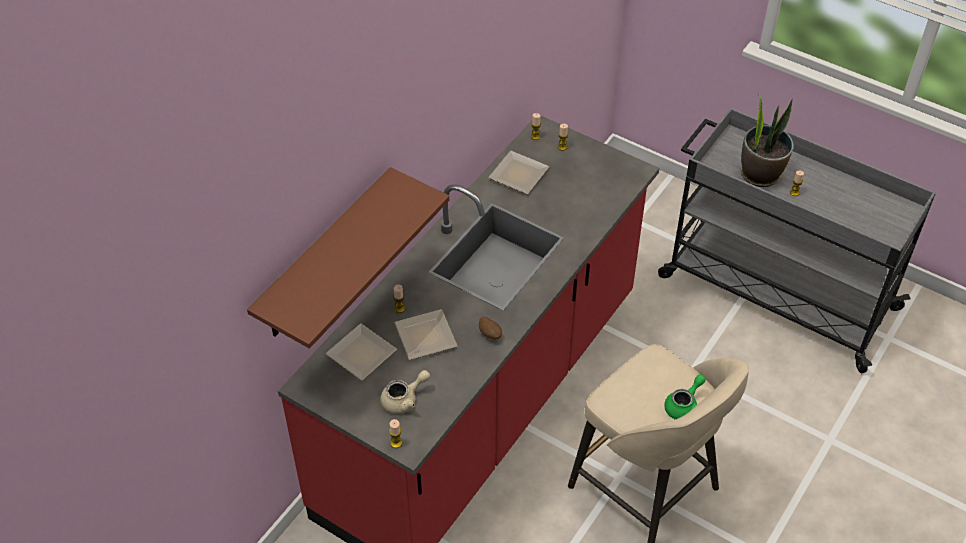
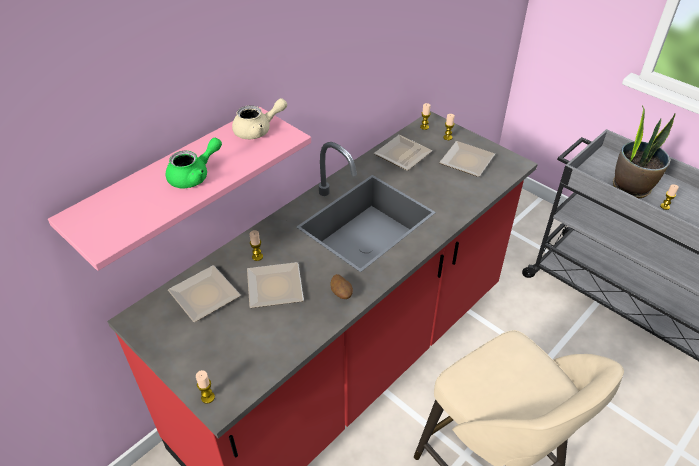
camera: 10 degrees right, 5 degrees down
(325, 257) = (171, 185): brown shelf -> pink shelf
(404, 400) = (232, 349): beige teapot -> beige teapot (258, 130)
(587, 175) = (467, 162): none -> plate
(684, 406) = (542, 400): green teapot -> green teapot (194, 176)

